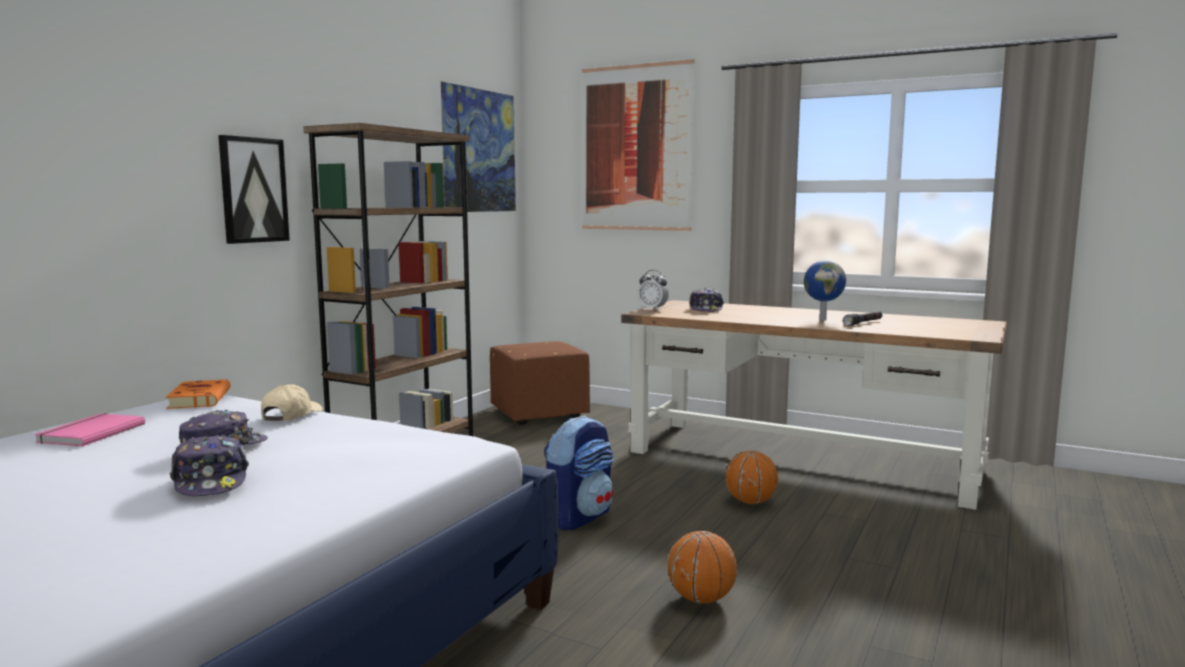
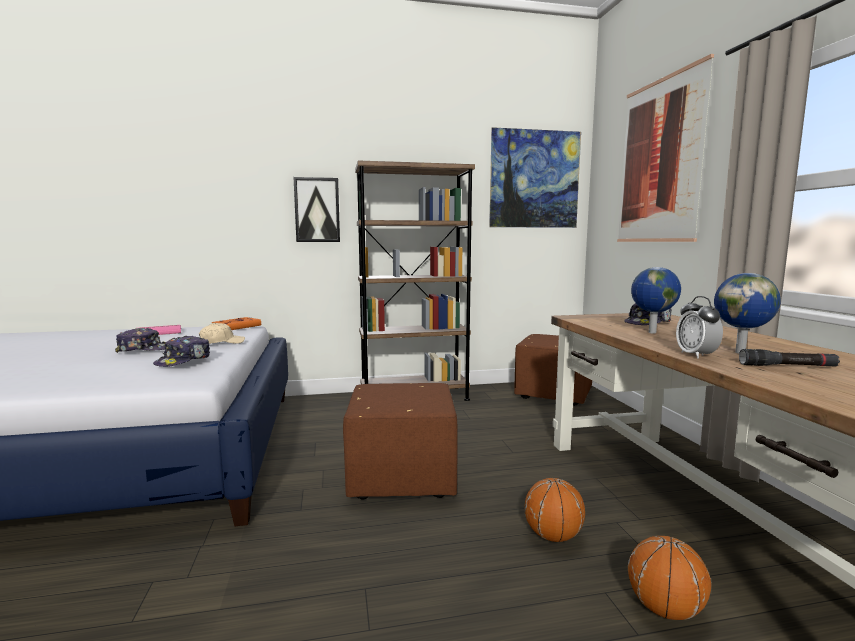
camera: 50 degrees right, 0 degrees up
(211, 481) = (70, 362): cap -> cap (184, 361)
(579, 517) = (402, 477): backpack -> brown ottoman
(653, 309) = (596, 316): alarm clock -> alarm clock (696, 355)
(701, 599) = (311, 592): basketball -> basketball (665, 609)
(738, 316) = (651, 332): none -> globe

